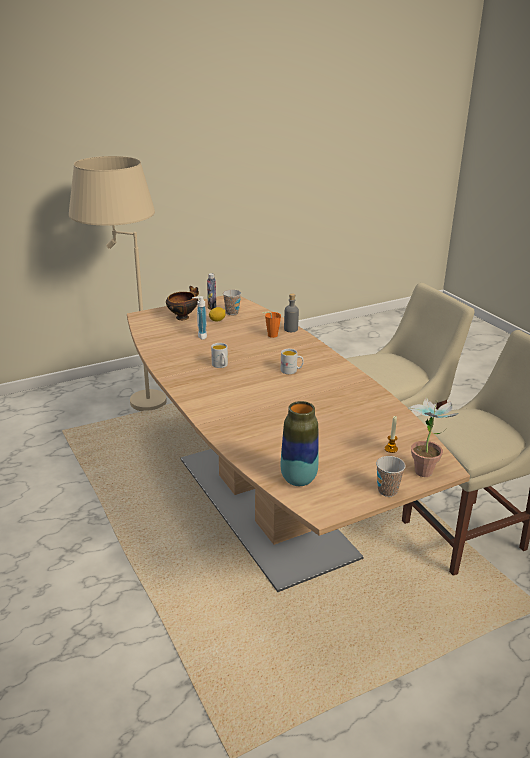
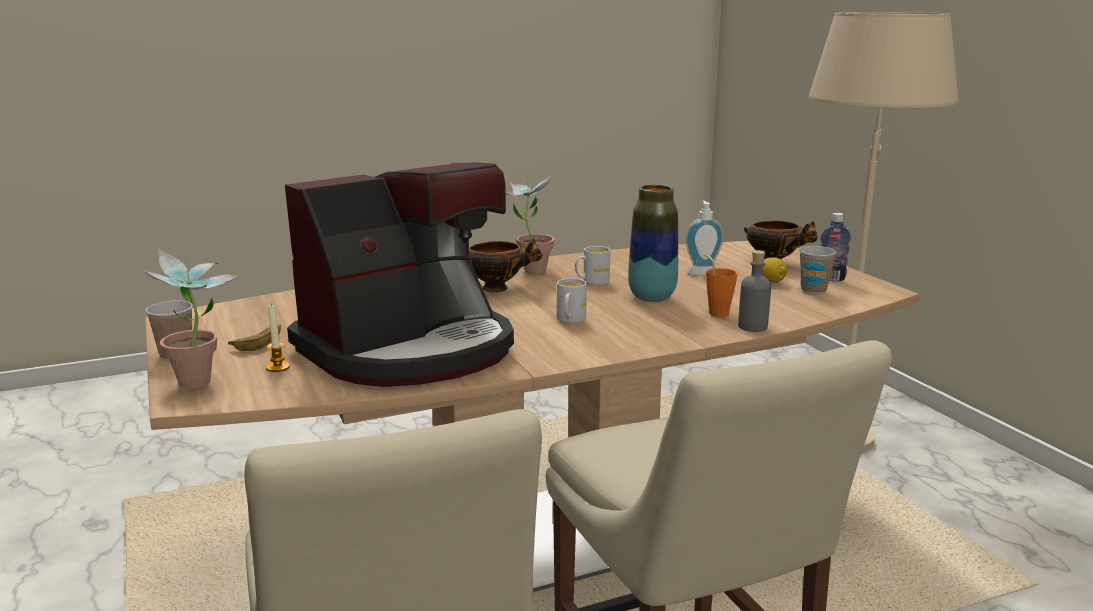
camera: 95 degrees right, 10 degrees down
(193, 386) = (529, 269): none -> potted plant
(237, 394) = (498, 288): none -> bowl
(298, 479) = (254, 311): vase -> vase (652, 297)
(350, 412) = (410, 350): none -> coffee machine
(354, 464) = (260, 341): none -> banana

